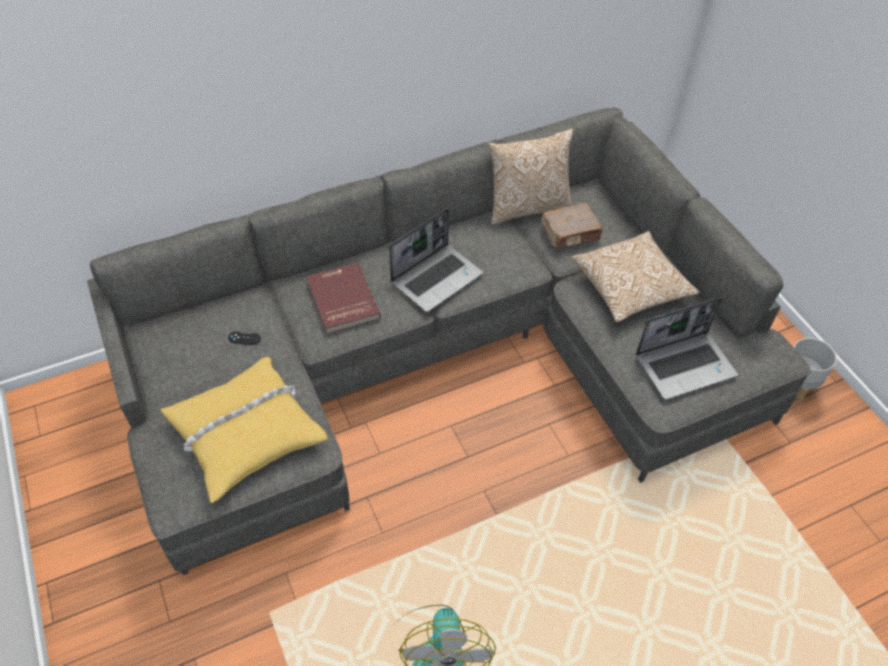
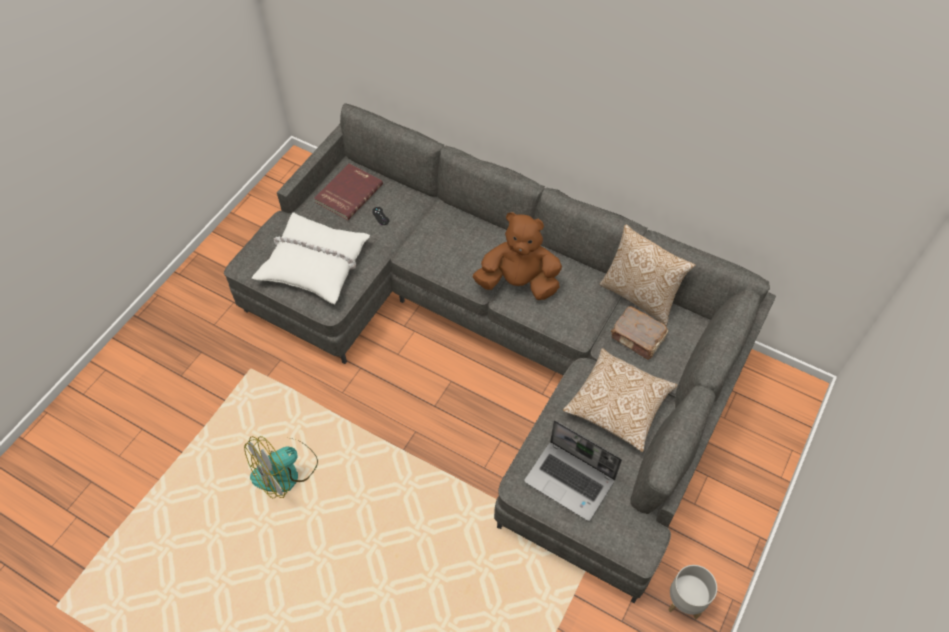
camera: 55 degrees right, 5 degrees up
(245, 433) = (314, 264): yellow pillow -> white pillow
(341, 300) = (452, 244): red book -> red book (348, 193)
(437, 278) = (518, 283): laptop -> brown plush toy

